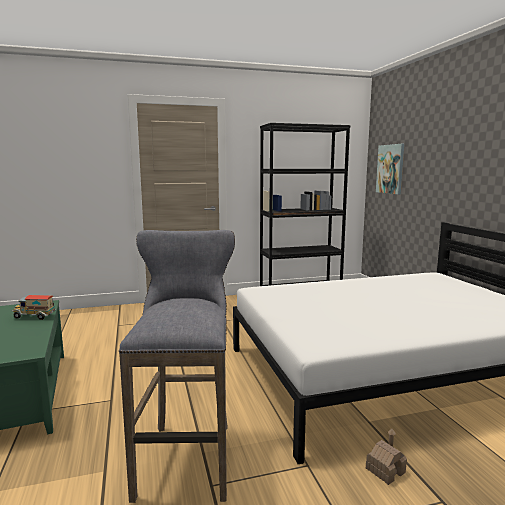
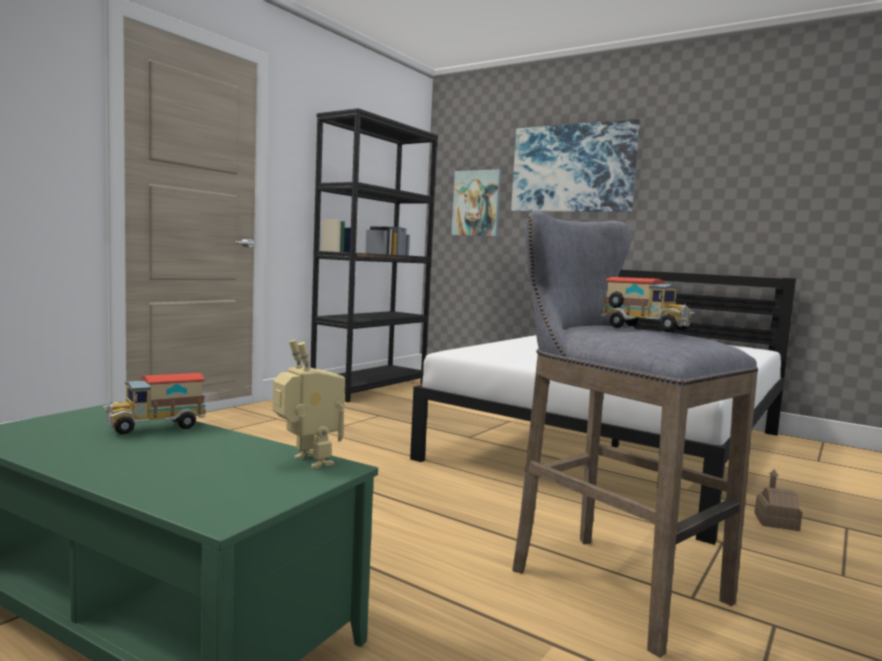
camera: 40 degrees left, 5 degrees down
(30, 347) = (307, 462): none -> toy robot
(182, 309) = (644, 330): none -> toy truck
(445, 141) = (572, 168): none -> picture

